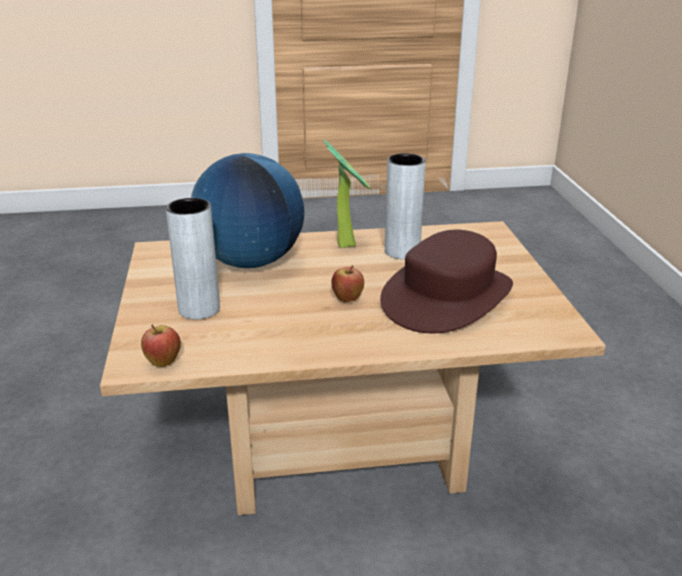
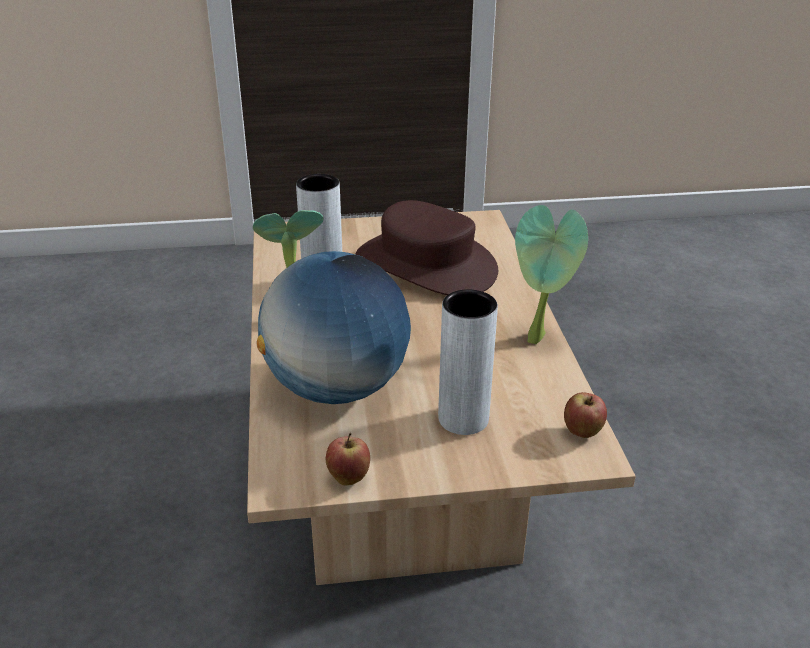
camera: 90 degrees left, 5 degrees up
(309, 351) = (539, 340): none -> potted plant
(347, 300) = (435, 318): apple -> apple (348, 478)

